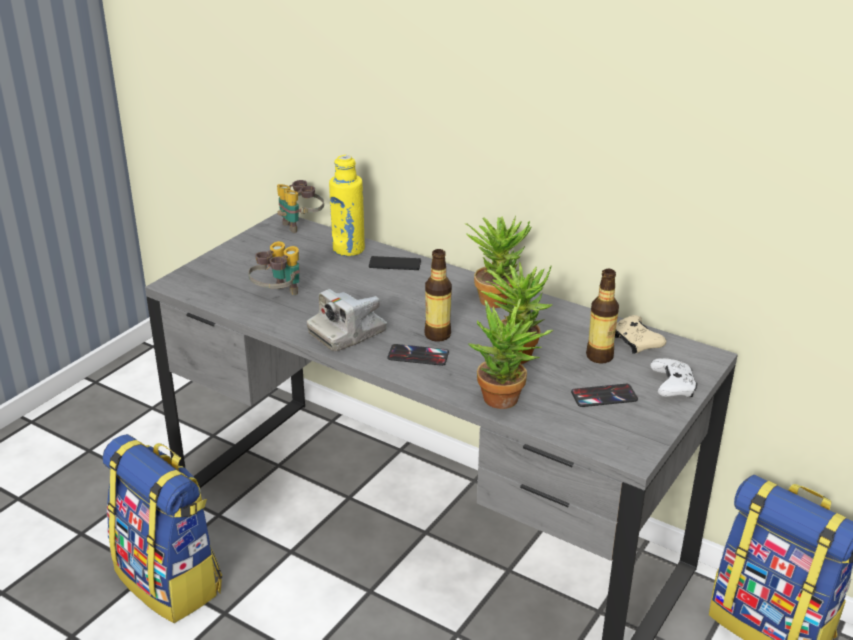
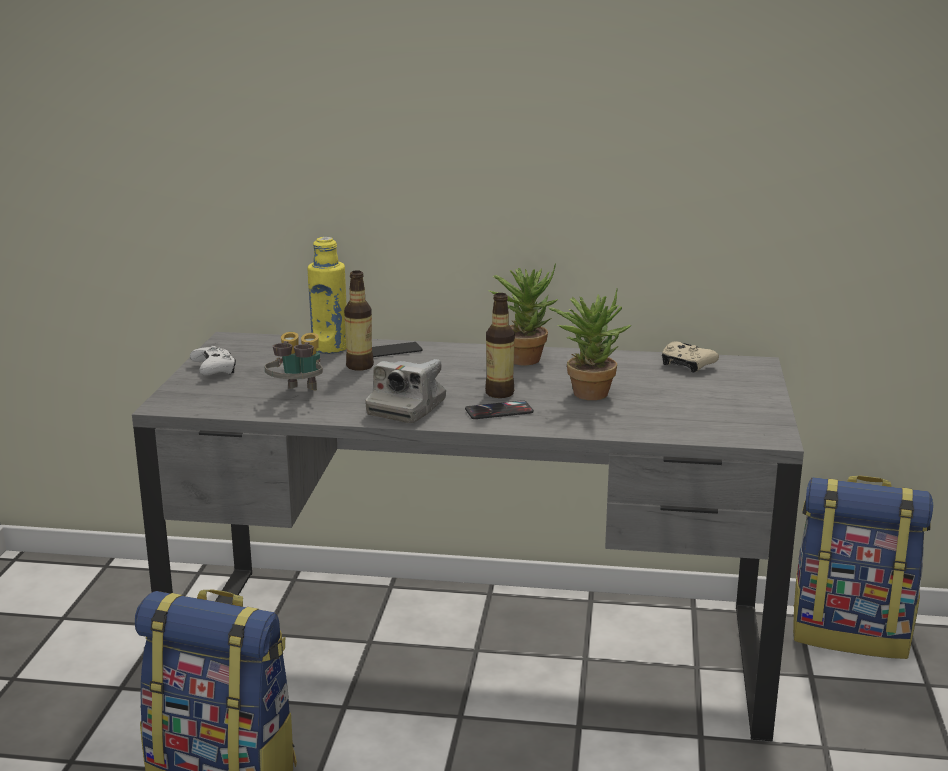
camera: 25 degrees left, 10 degrees down
(300, 225) = (254, 338): binoculars -> none
(505, 402) = (622, 427): potted plant -> none
(599, 356) = (667, 380): bottle -> bottle (360, 366)
(604, 396) = (703, 405): phone -> none
(672, 386) = (752, 388): white game controller -> white game controller (214, 370)

